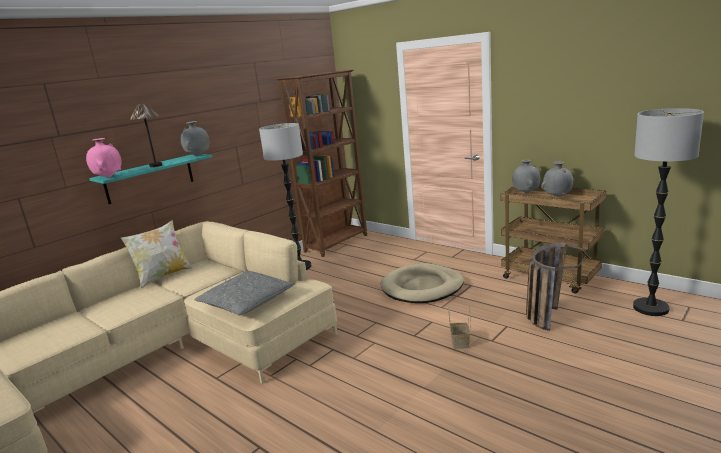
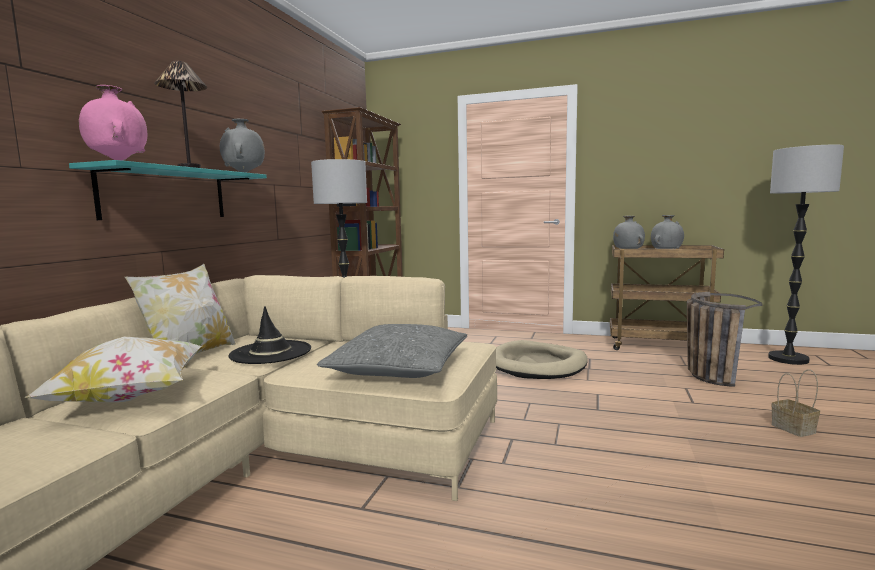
camera: 25 degrees left, 10 degrees down
(116, 306) = (131, 397): none -> pillow
(200, 279) = (271, 352): none -> black hat
(460, 343) = (663, 409): basket -> basket (795, 429)

